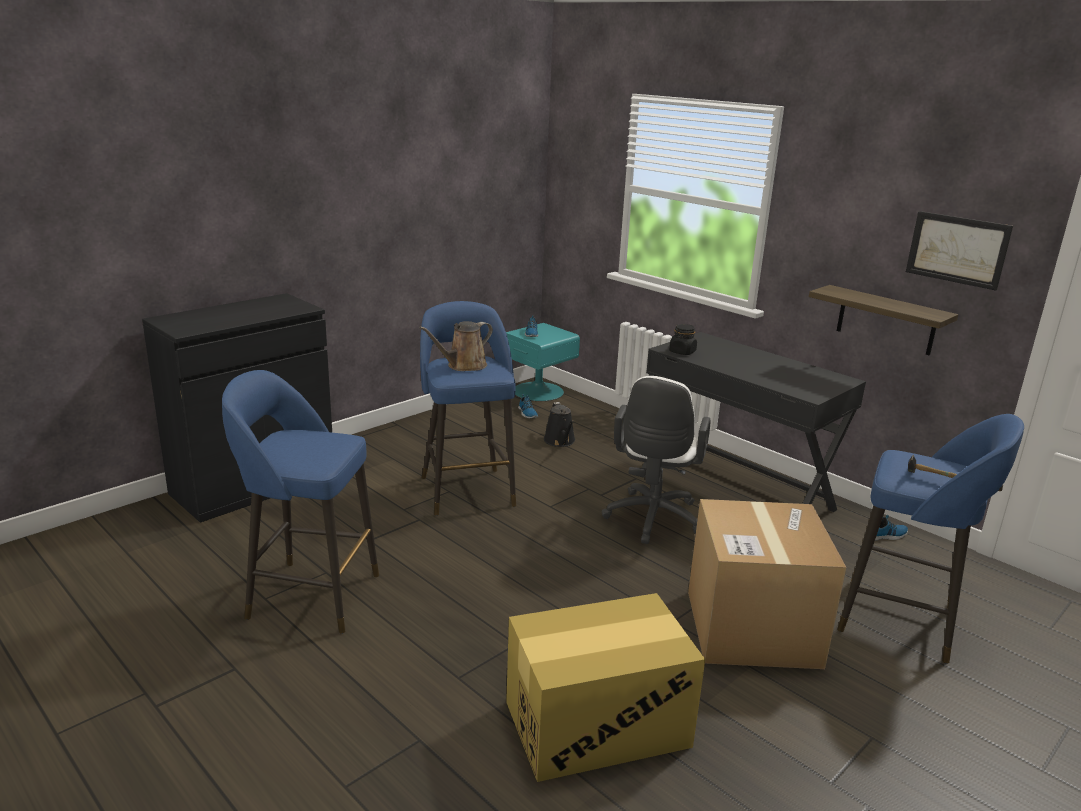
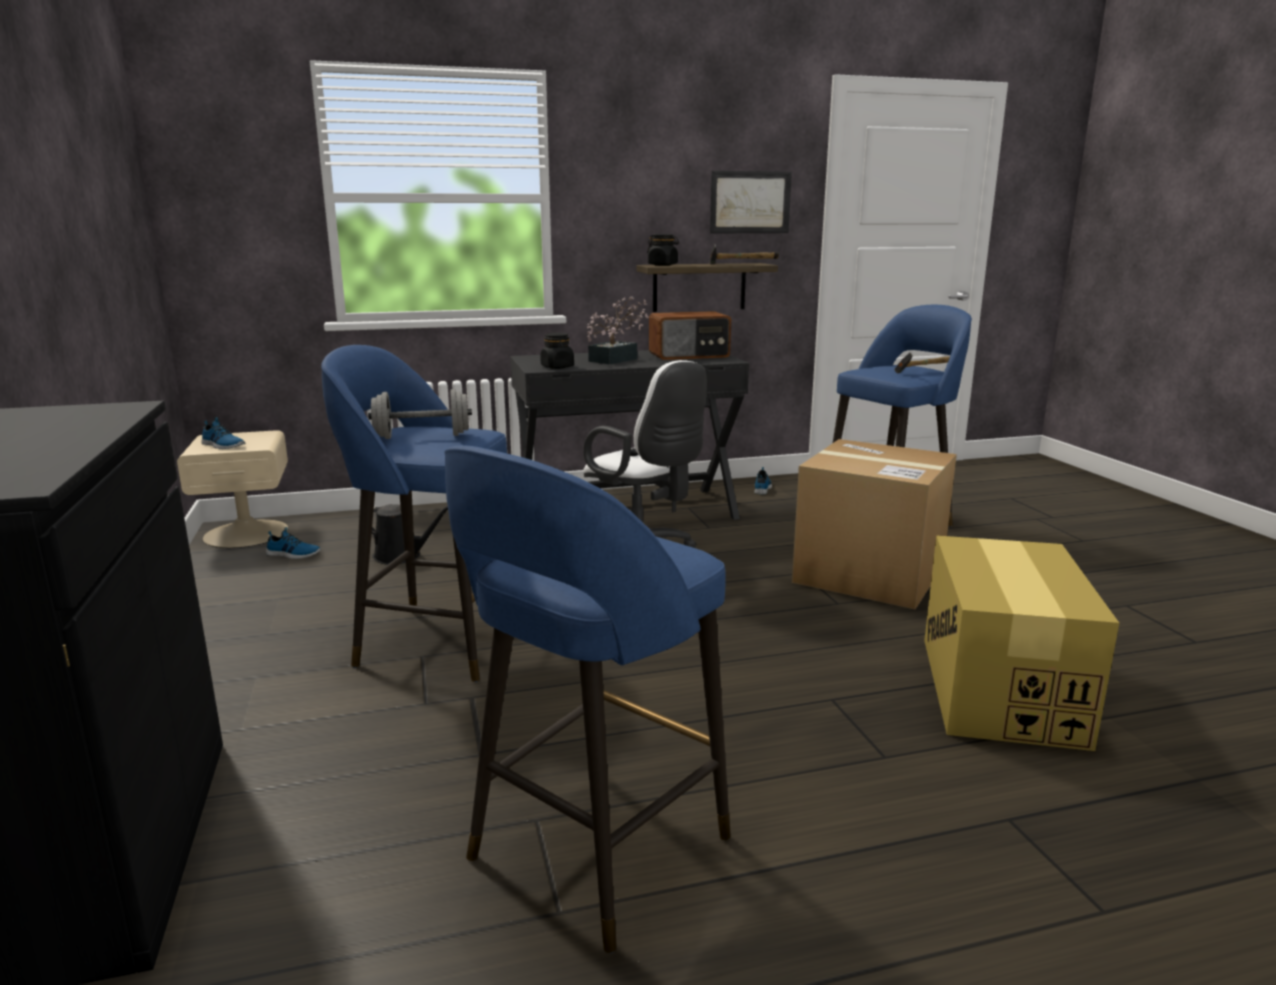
camera: 60 degrees left, 5 degrees down
(463, 366) = (422, 436): brown watering can -> grey dumbbell
(538, 391) = (246, 533): turquoise nightstand -> beige nightstand
(744, 362) = (617, 359): none -> potted plant
(808, 380) = (689, 355): none -> radio
(838, 291) = (663, 265): none -> black jar
(913, 310) = (741, 264): none -> hammer

